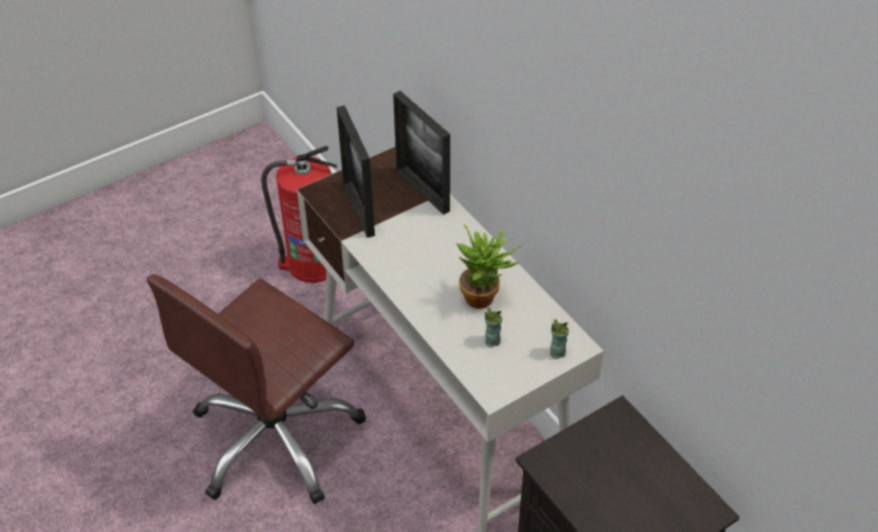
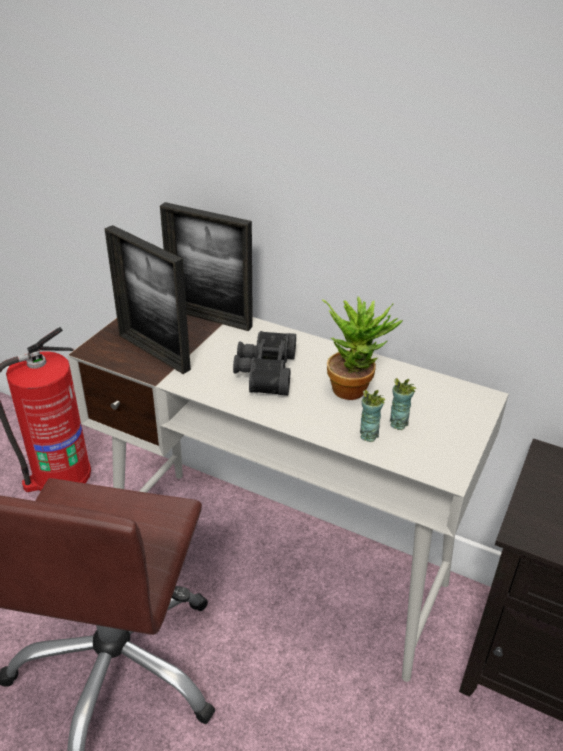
camera: 30 degrees left, 10 degrees down
(427, 258) = (264, 372): none -> black binoculars
(557, 352) = (470, 410): cup -> cup (368, 435)

